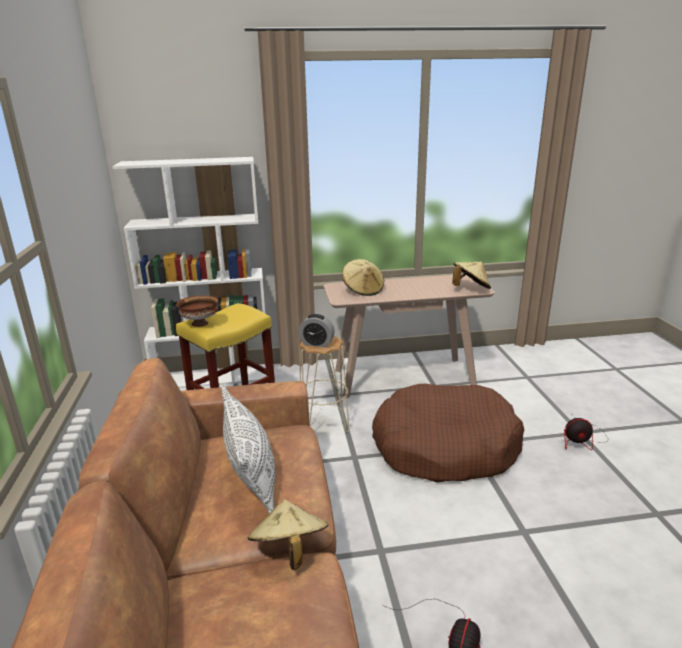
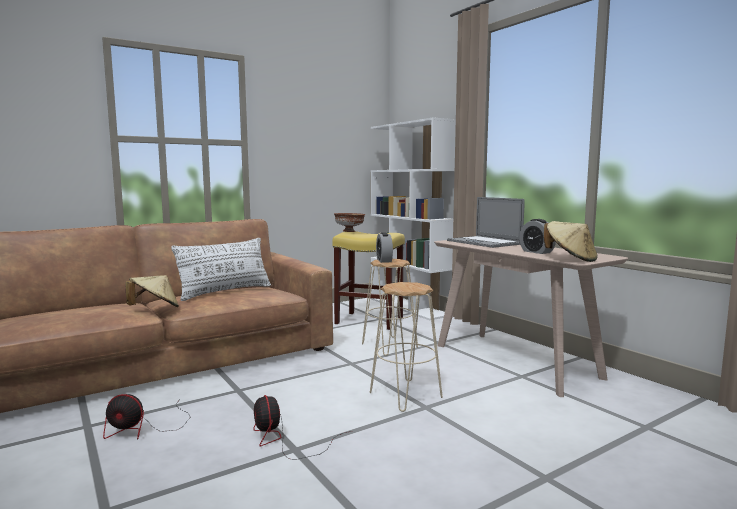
camera: 65 degrees right, 15 degrees down
(363, 290) = (483, 242): beige hat -> laptop
(431, 288) = (536, 252): none -> alarm clock
(444, 447) = (406, 395): brown dog bed -> beige stool
(581, 440) = (526, 480): fan -> fan (284, 440)

